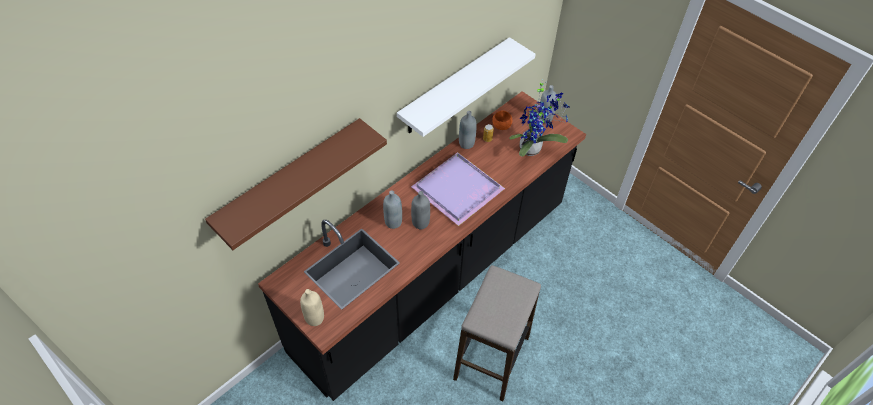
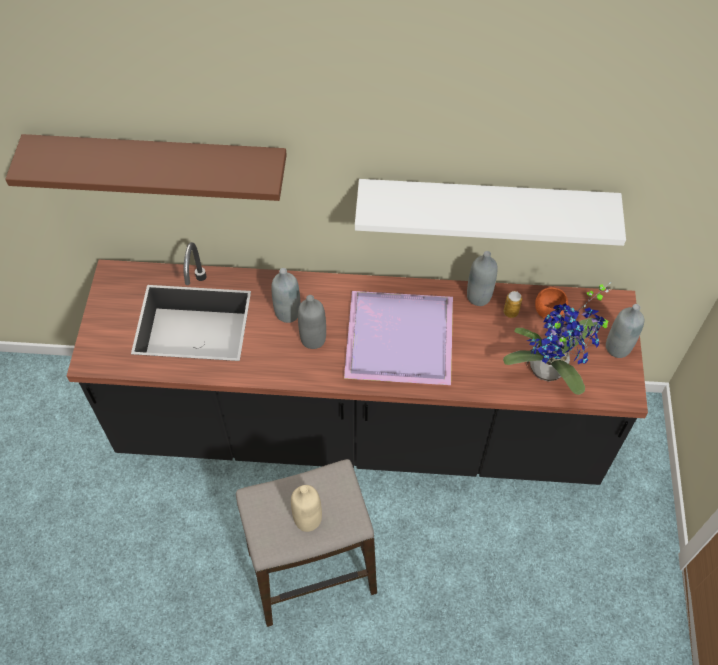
camera: 50 degrees right, 5 degrees up
(315, 318) = (99, 339): beige bottle -> beige bottle (307, 519)

